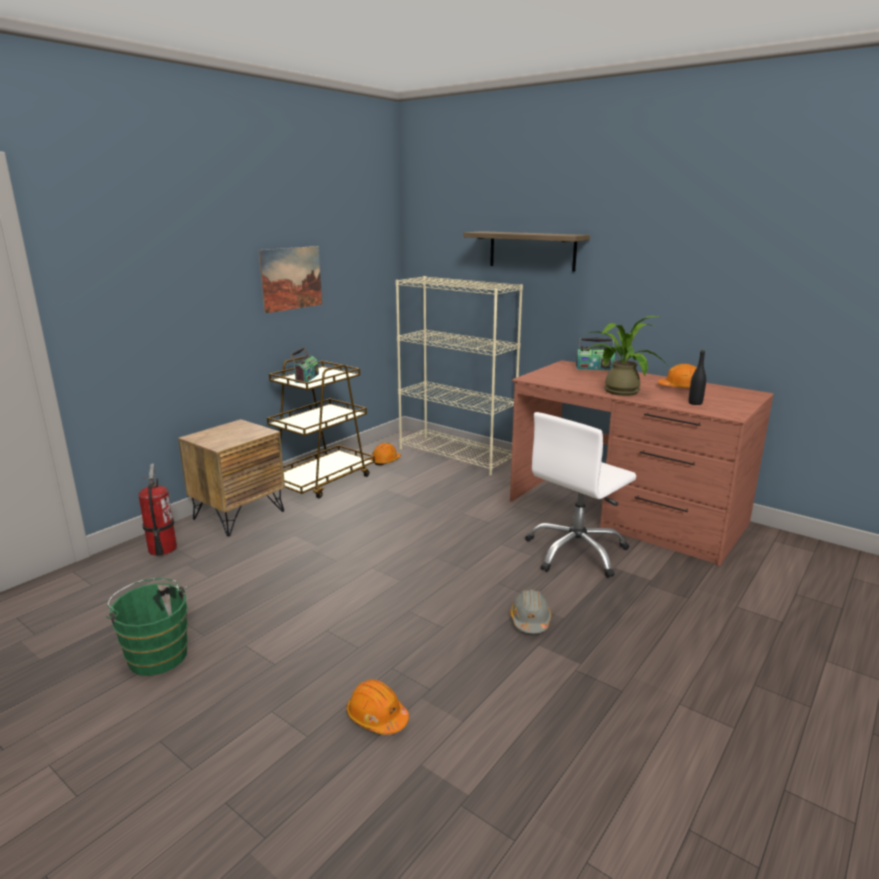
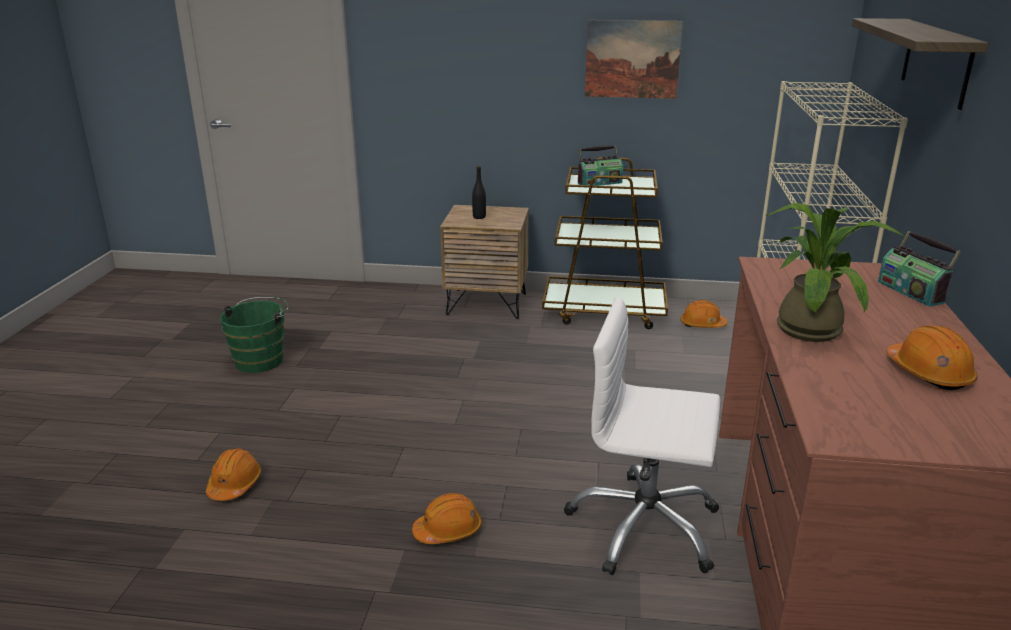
camera: 60 degrees right, 5 degrees up
(162, 549) = (399, 300): fire extinguisher -> none
(530, 620) = (448, 530): grey hard hat -> orange hard hat
(695, 403) = (849, 396): black bottle -> black bottle (479, 217)

